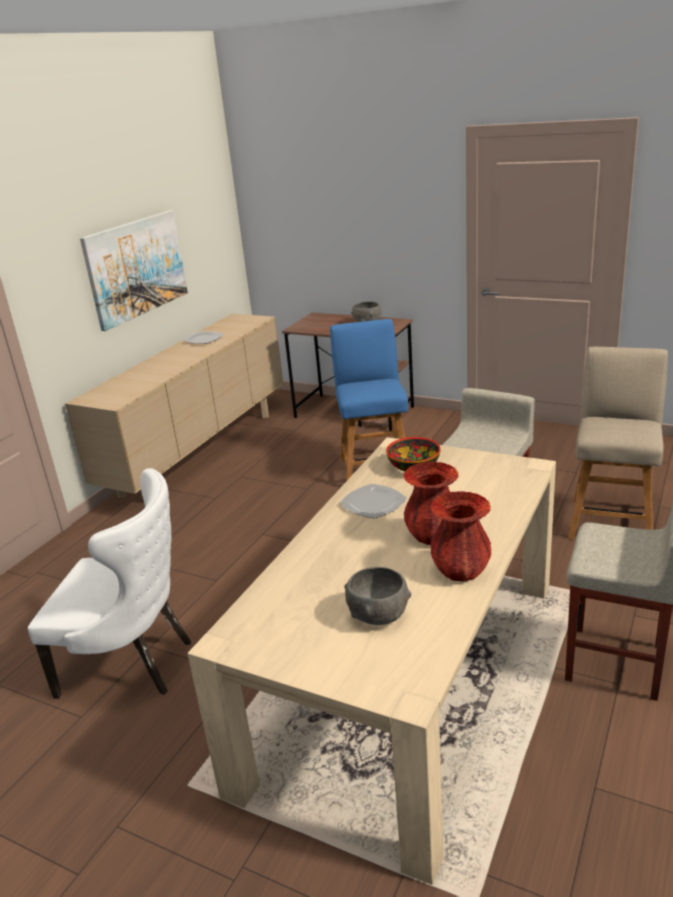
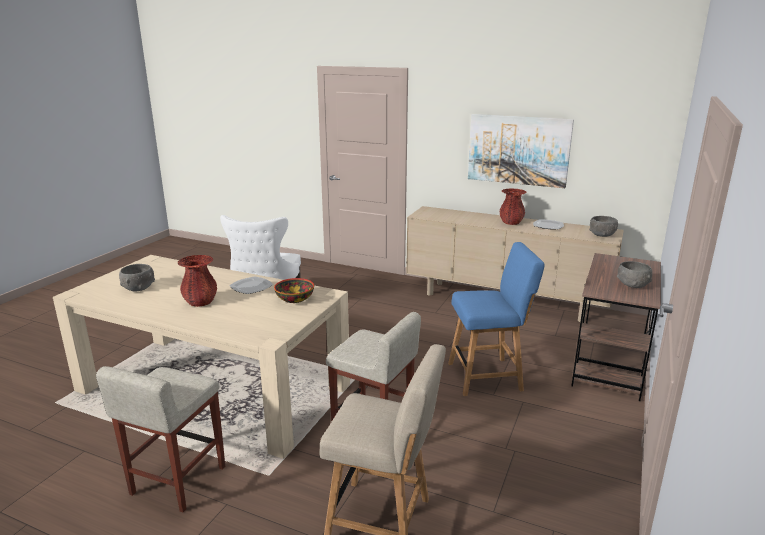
camera: 85 degrees right, 5 degrees down
(245, 321) = (602, 235): none -> grey bowl
(460, 570) = (157, 308): red vase -> red vase (511, 222)

